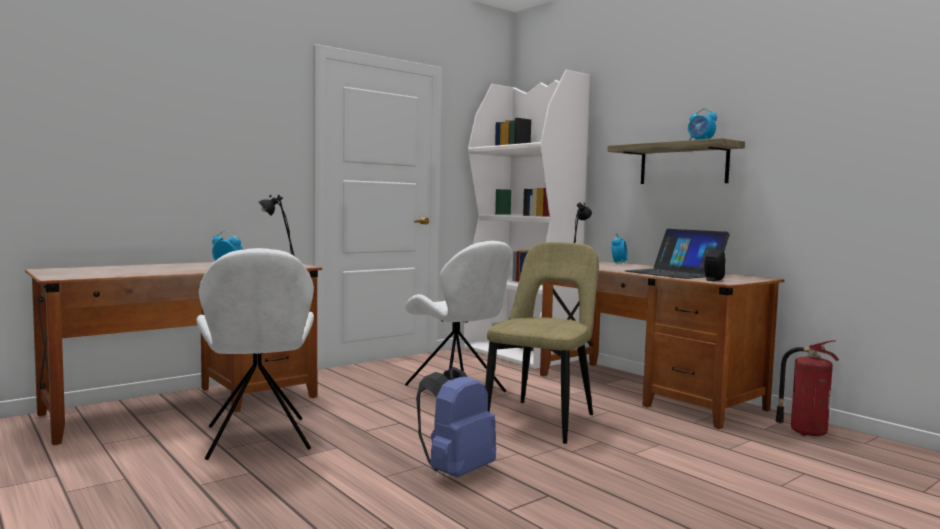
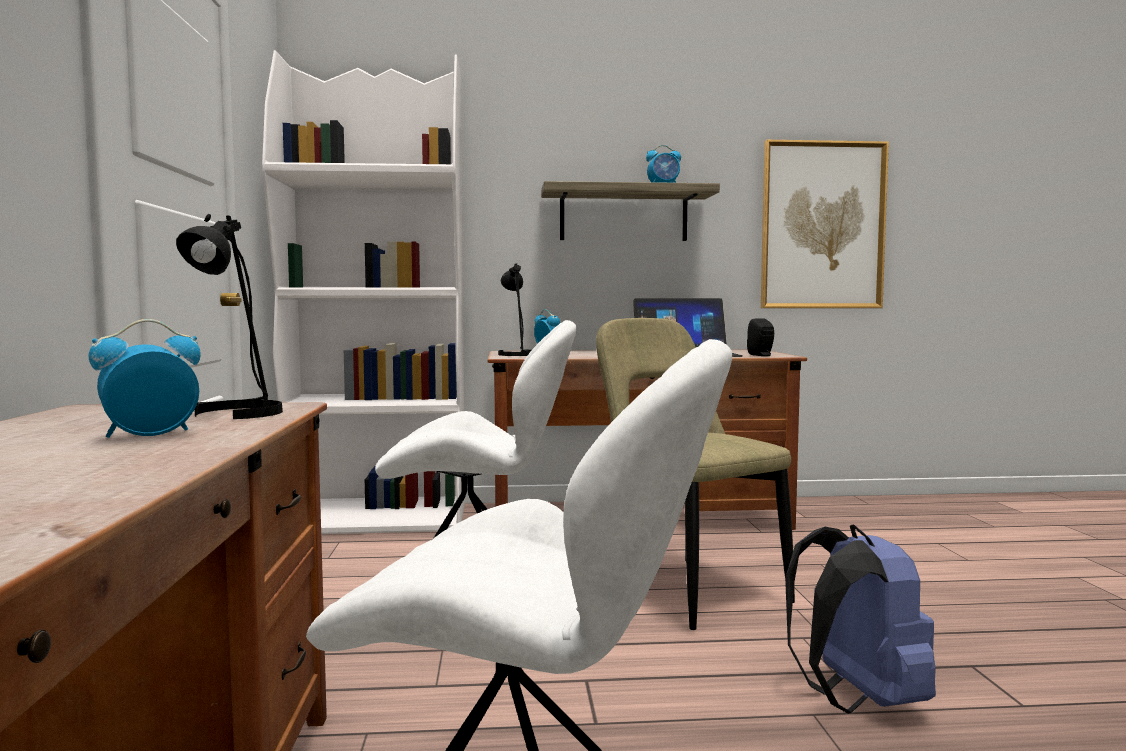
camera: 55 degrees left, 0 degrees up
(806, 432) = (827, 509): fire extinguisher -> none
(853, 166) = (822, 225): none -> picture

